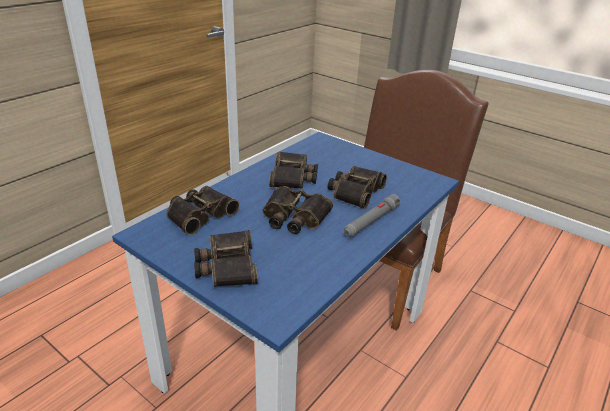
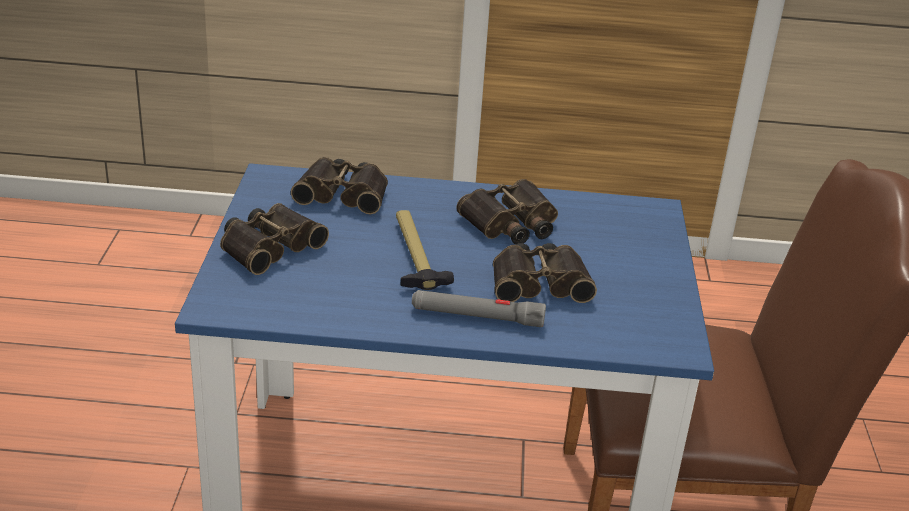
camera: 55 degrees right, 0 degrees up
(294, 217) = (414, 256): binoculars -> hammer

